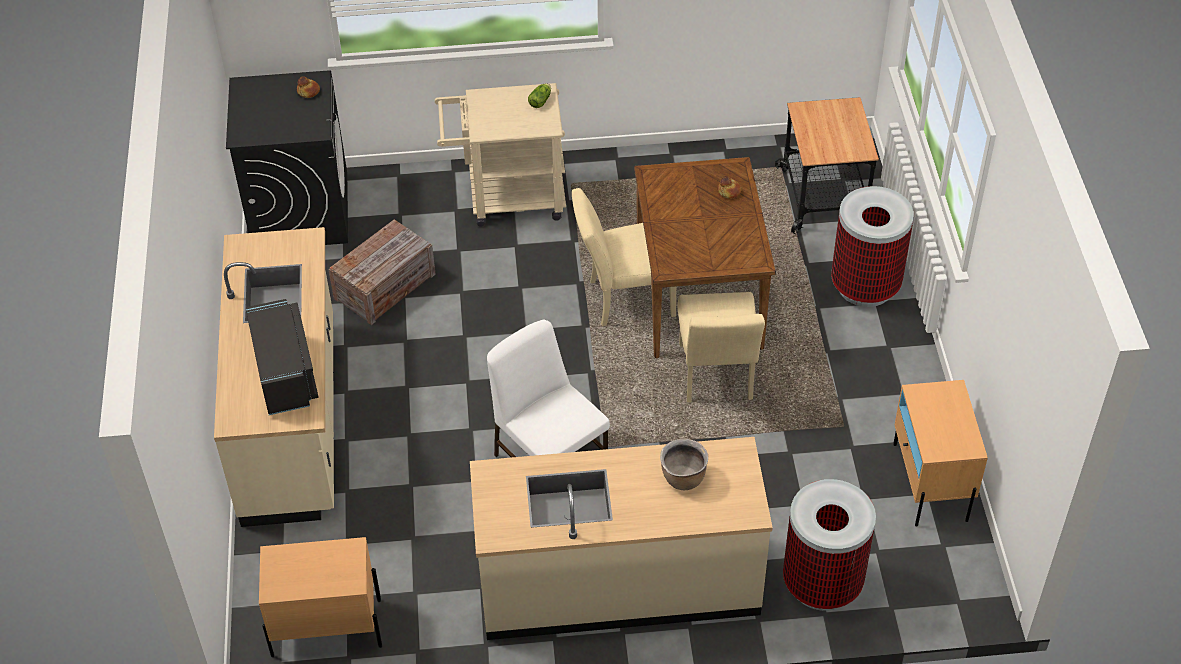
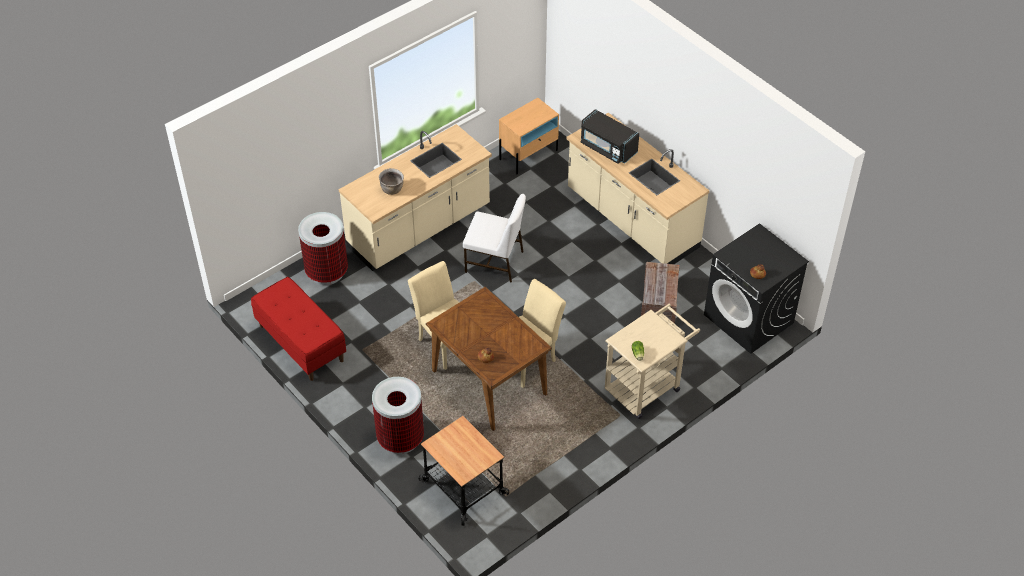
camera: 145 degrees right, 0 degrees up
(930, 482) = (301, 343): beige nightstand -> red bench

